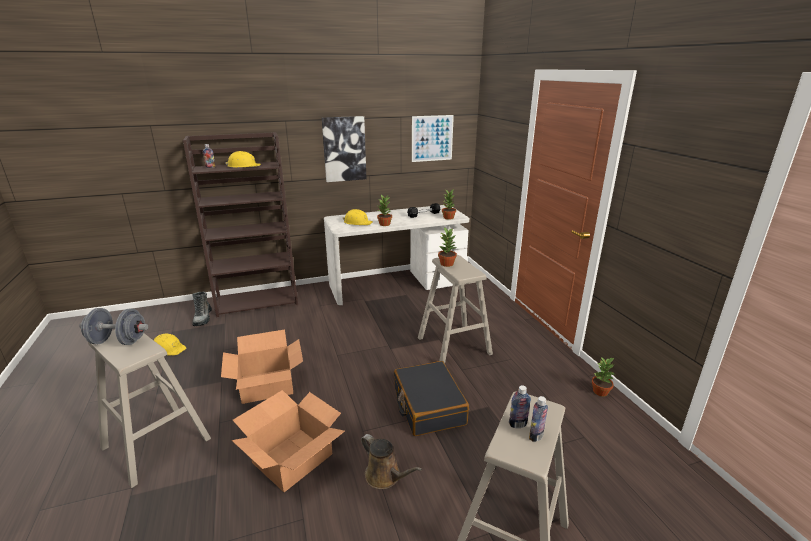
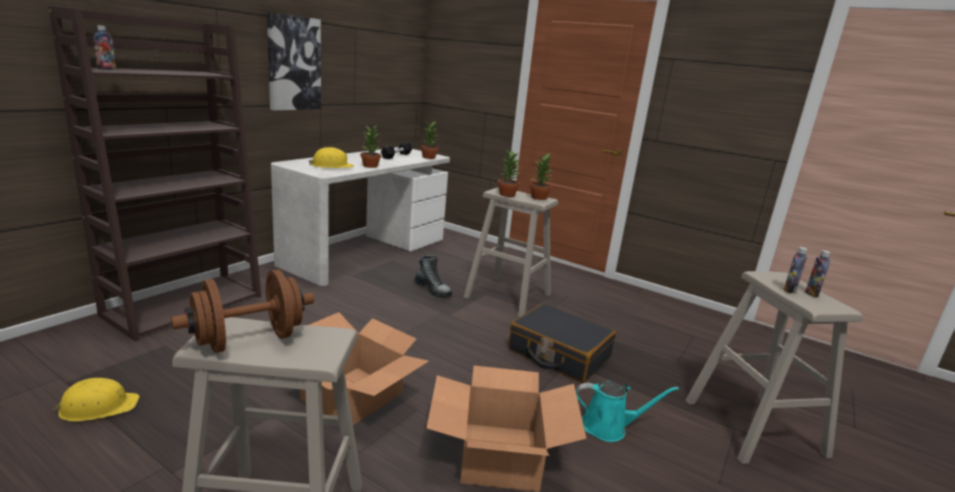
camera: 40 degrees left, 5 degrees down
(118, 341) = (249, 340): grey dumbbell -> brown dumbbell
(203, 318) = (108, 349): boot -> boot (433, 290)
(243, 166) = (169, 72): yellow hard hat -> none
(385, 476) = (608, 427): brown watering can -> turquoise watering can
(432, 138) = (386, 61): picture -> none
(600, 392) = (660, 300): potted plant -> potted plant (539, 198)

